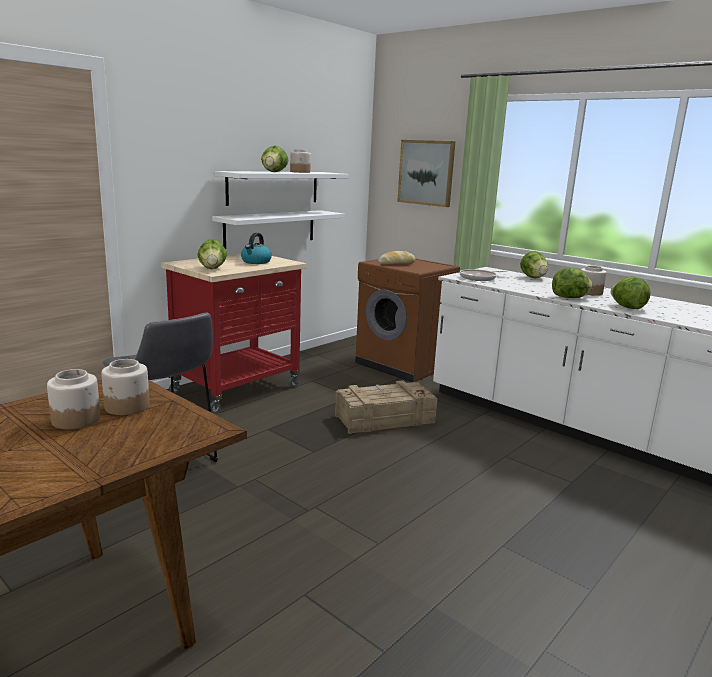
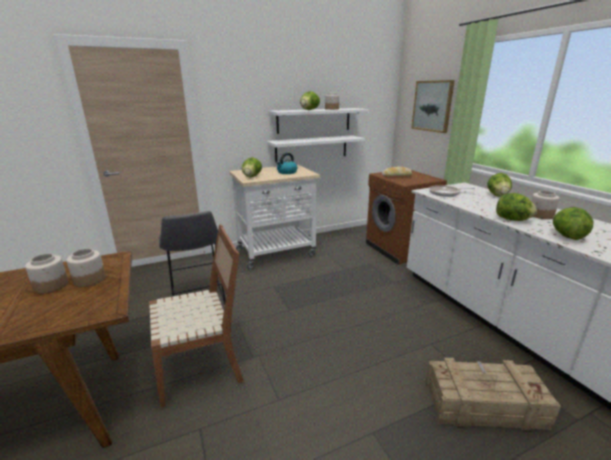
camera: 25 degrees right, 5 degrees up
(236, 388) = (276, 253): red cart -> white cart
(250, 535) = (203, 367): none -> chair
(383, 419) = (355, 292): crate -> crate (482, 404)

